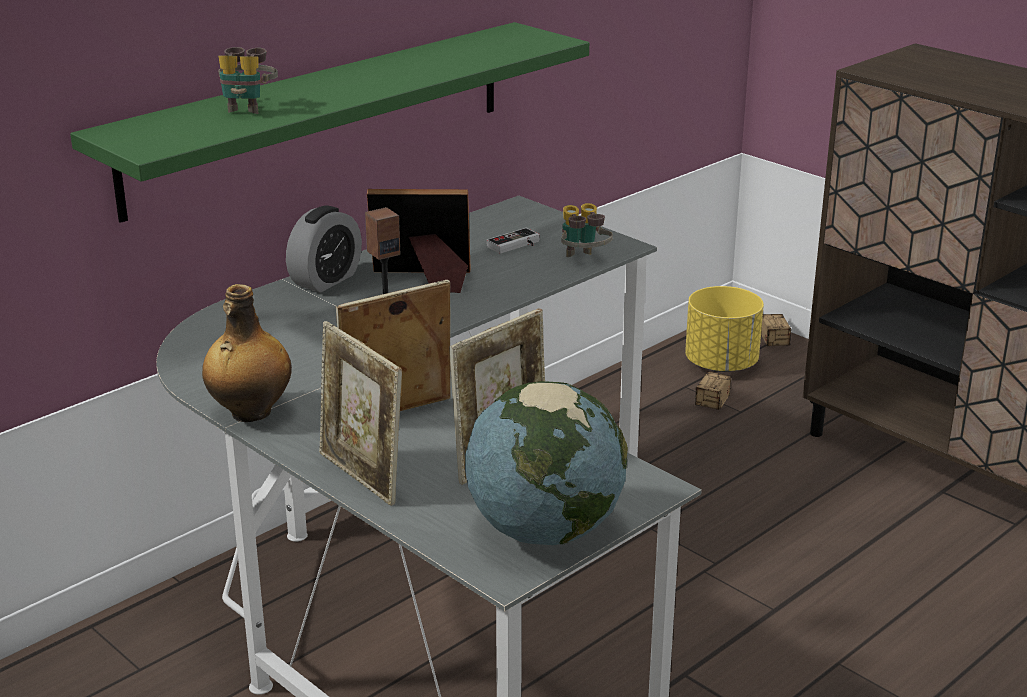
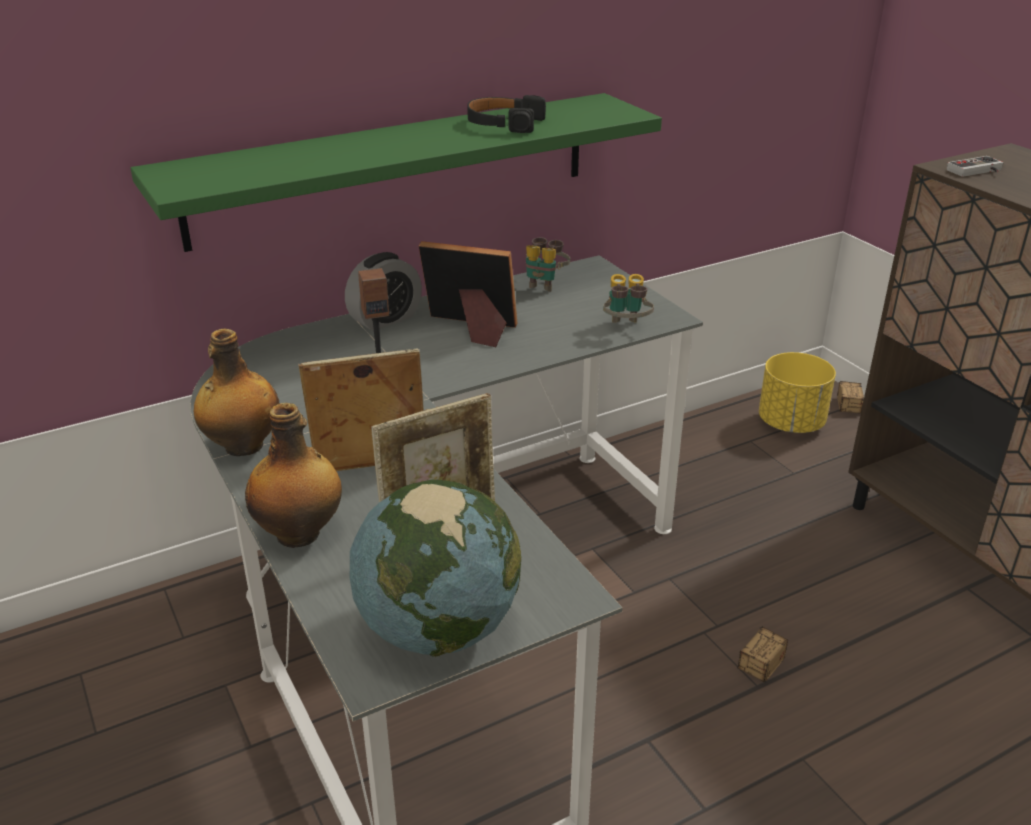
camera: 15 degrees right, 5 degrees up
(247, 108) = (299, 156): binoculars -> binoculars (544, 284)
(362, 477) = (300, 534): picture frame -> bottle
(435, 59) = (504, 123): none -> black headphones
(516, 245) = (571, 305): game controller -> game controller (977, 171)
(704, 412) = (759, 468): storage box -> storage box (746, 681)

